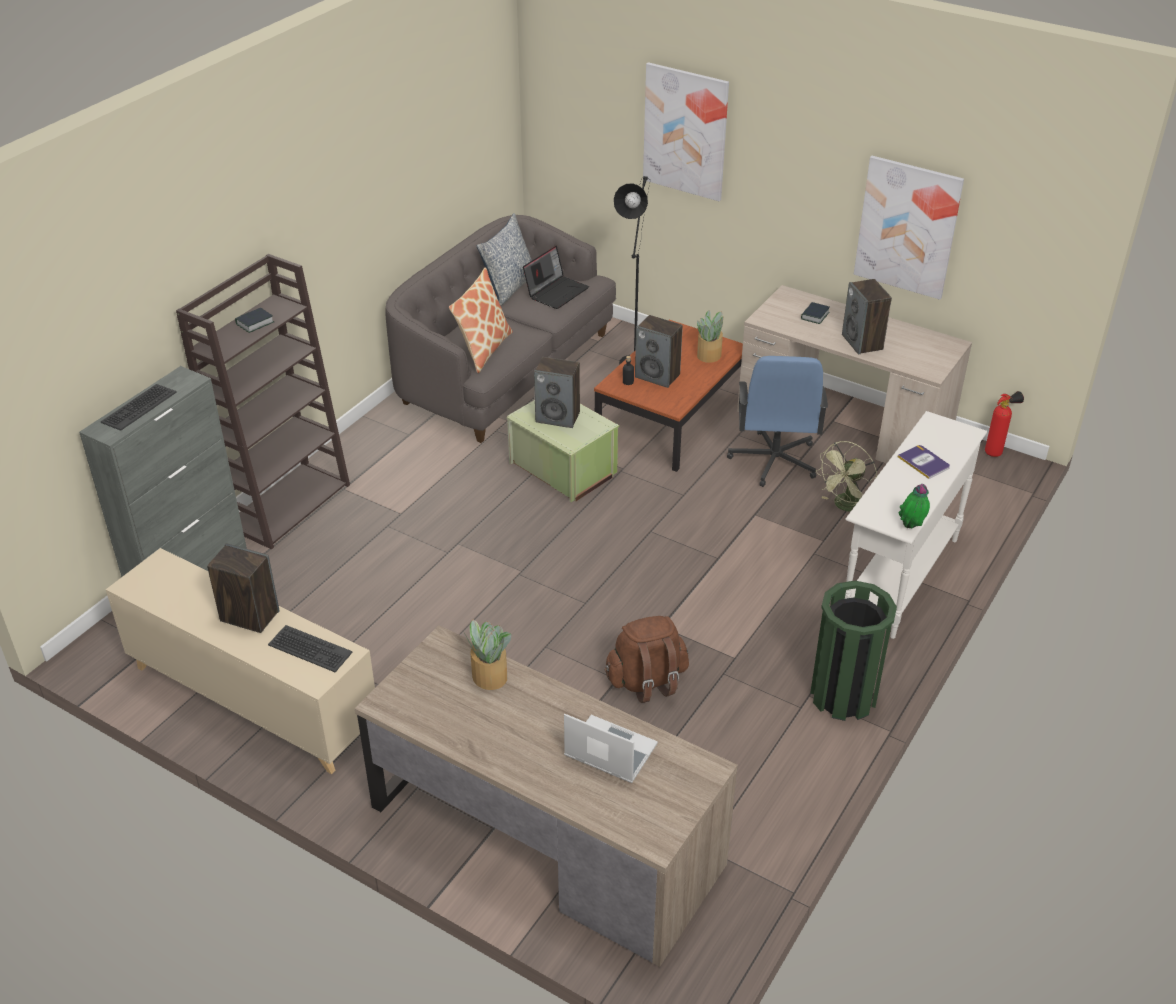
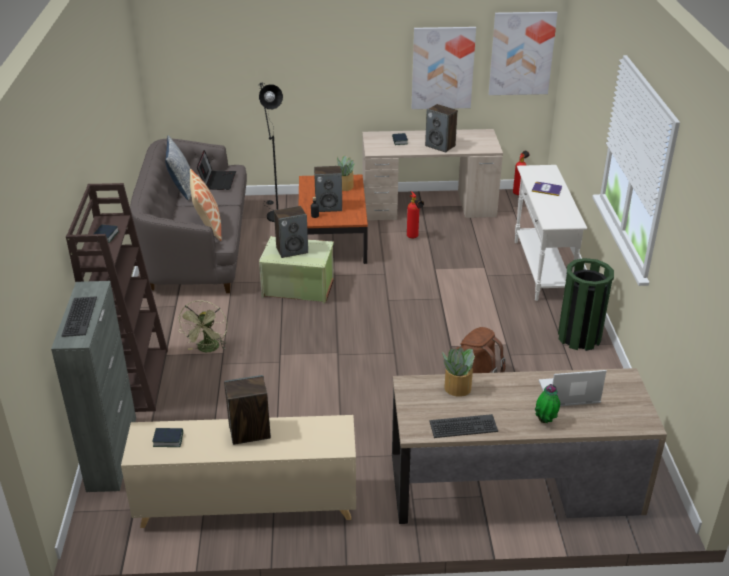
camera: 35 degrees left, 5 degrees down
(171, 584) = (168, 440): none -> book
(309, 649) = (314, 432): keyboard -> keyboard (463, 427)
(685, 131) = (278, 46): picture -> picture (521, 53)
(773, 461) = (414, 238): blue office chair -> fire extinguisher
(845, 507) = (476, 246): green fan -> green fan (208, 349)
(911, 527) = (579, 221): potted plant -> potted plant (545, 421)

